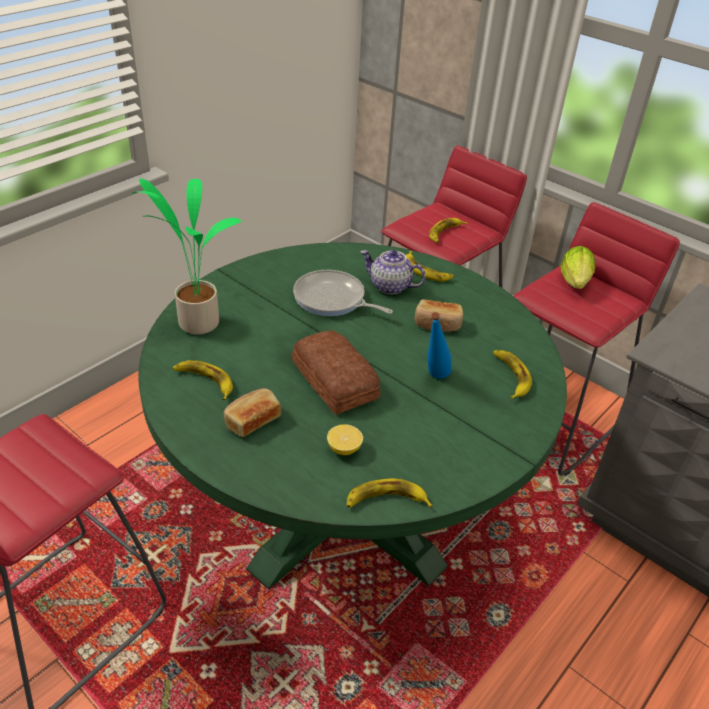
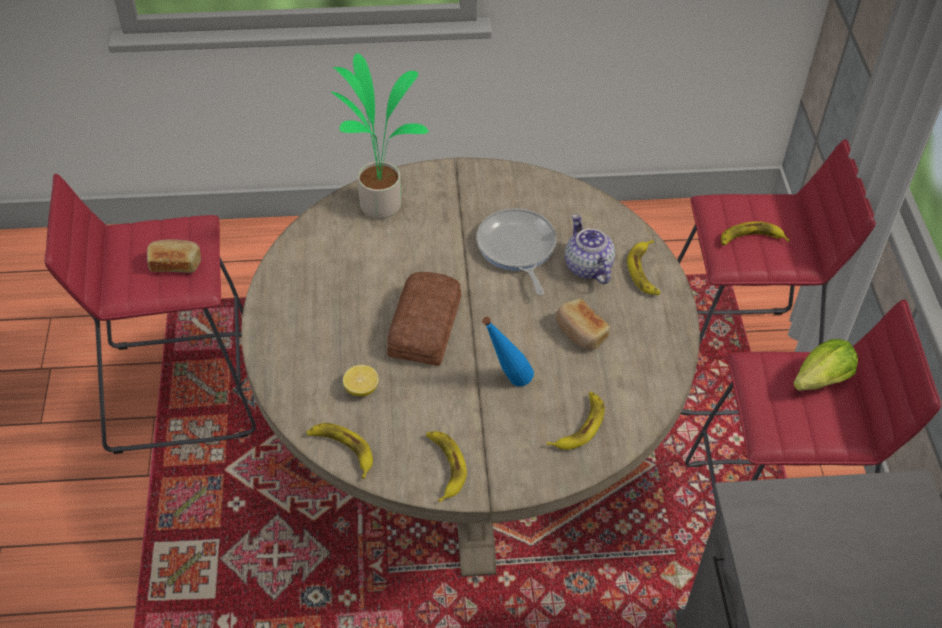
camera: 45 degrees right, 10 degrees up
(205, 381) = (327, 262): banana -> banana (444, 466)
(252, 420) = (324, 318): bread -> bread (175, 263)
(344, 506) = (467, 457): green dining table -> beige dining table

